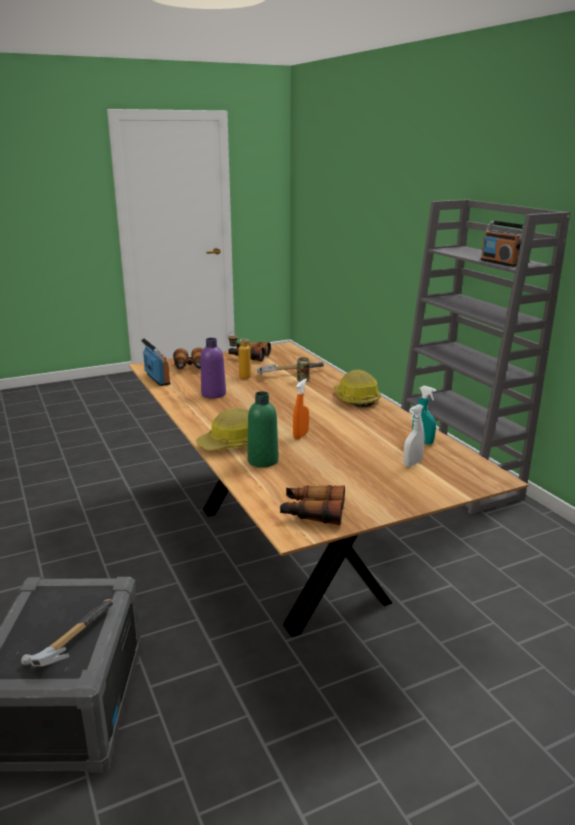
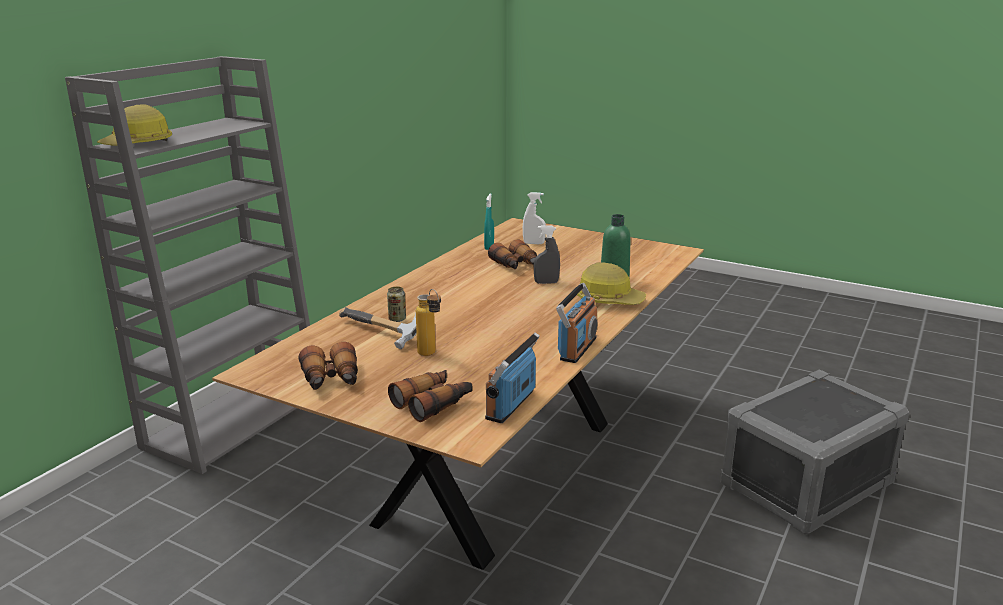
camera: 125 degrees left, 0 degrees up
(70, 641) = (815, 396): hammer -> none
(213, 394) = (510, 349): purple bottle -> none
(300, 435) = (546, 282): orange spray bottle -> grey spray bottle
(312, 513) = (651, 252): binoculars -> binoculars (516, 265)
(355, 399) = (423, 284): hard hat -> hard hat (138, 145)
(500, 263) = (229, 128): radio -> radio (577, 348)

